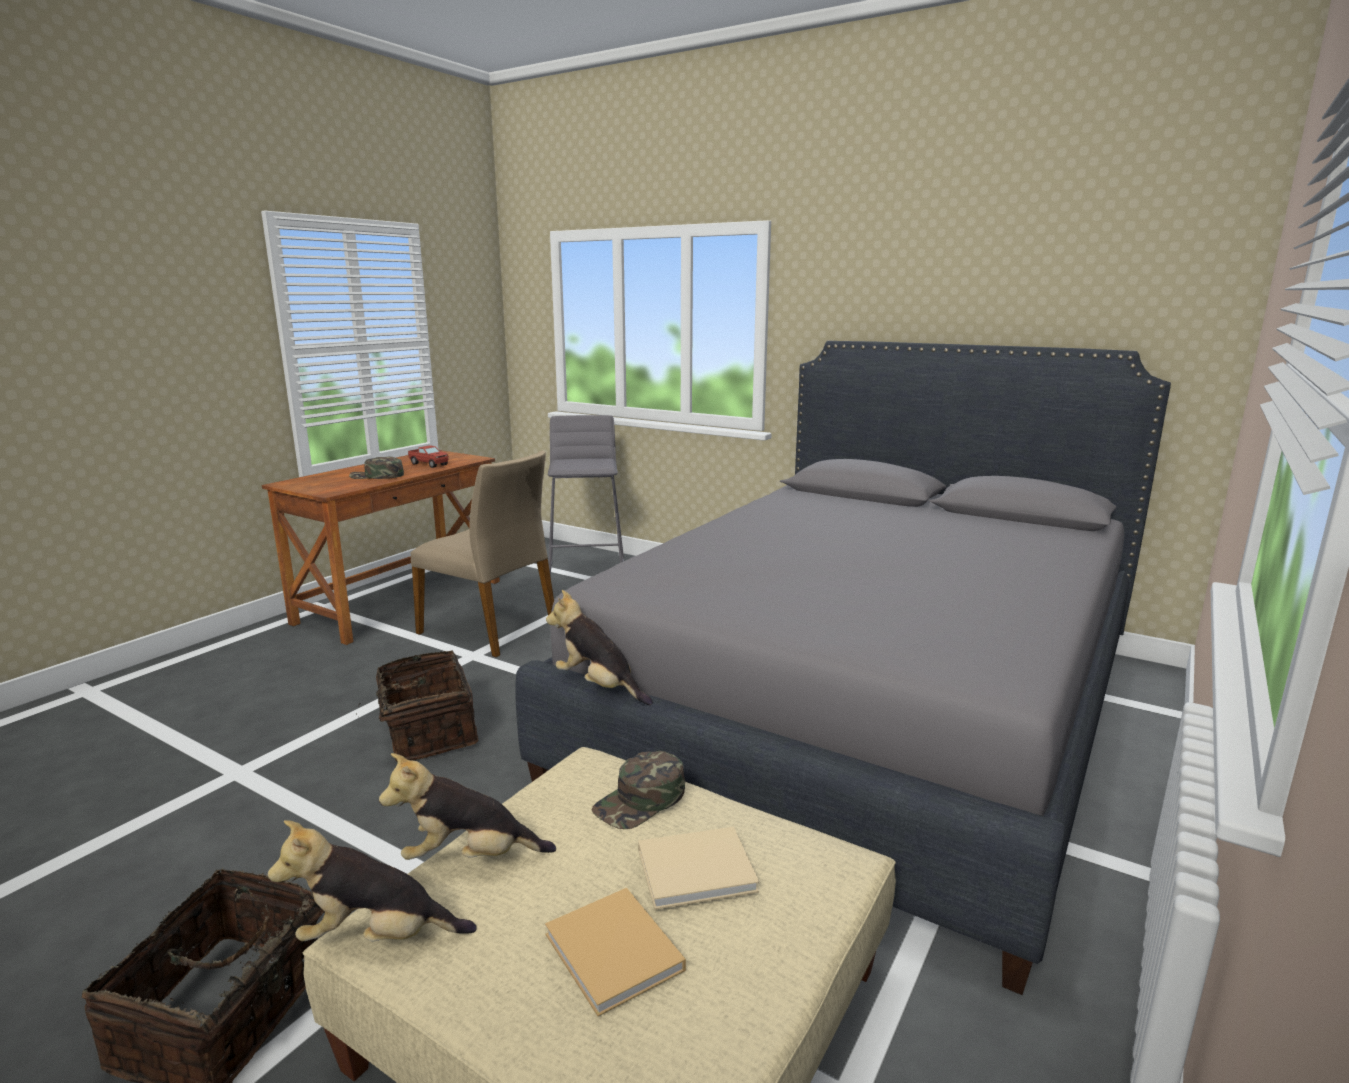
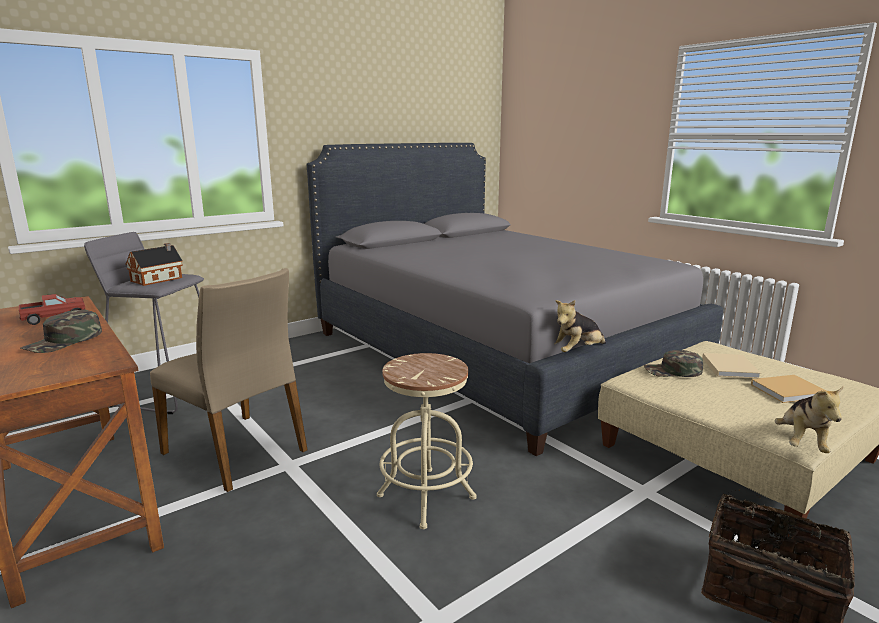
camera: 70 degrees left, 0 degrees up
(427, 733) = (426, 497): basket -> beige stool
(469, 857) = (728, 415): plush toy -> none
(490, 629) = (237, 451): beige chair -> beige chair turned 75 degrees clockwise
(583, 462) = (158, 279): none -> toy house
(641, 801) = (672, 371): green cap -> green cap turned 120 degrees clockwise

